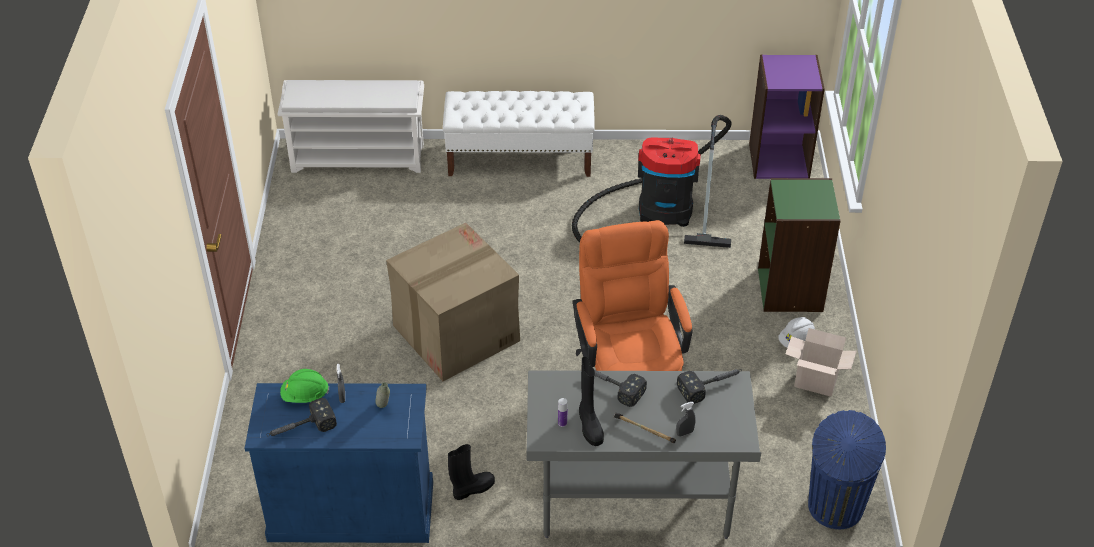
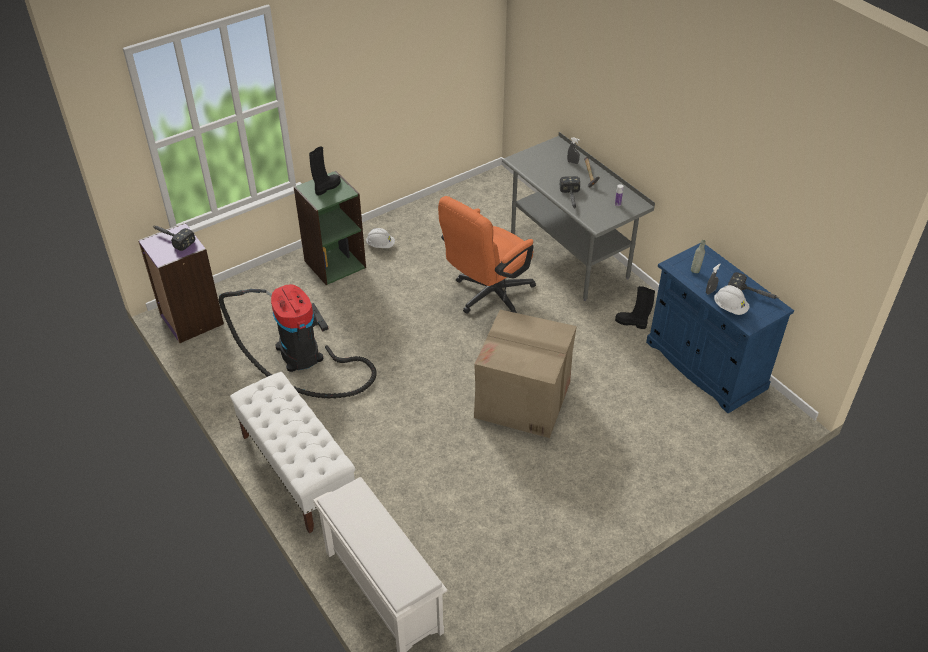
camera: 125 degrees left, 0 degrees up
(305, 395) = (730, 308): green hard hat -> white hard hat
(589, 425) = (607, 194): black boot -> black boot (327, 187)
(711, 385) = (529, 166): hammer -> hammer (171, 238)
(814, 382) = (409, 227): cardboard box -> none
(834, 508) = (495, 191): blue trash can -> none

